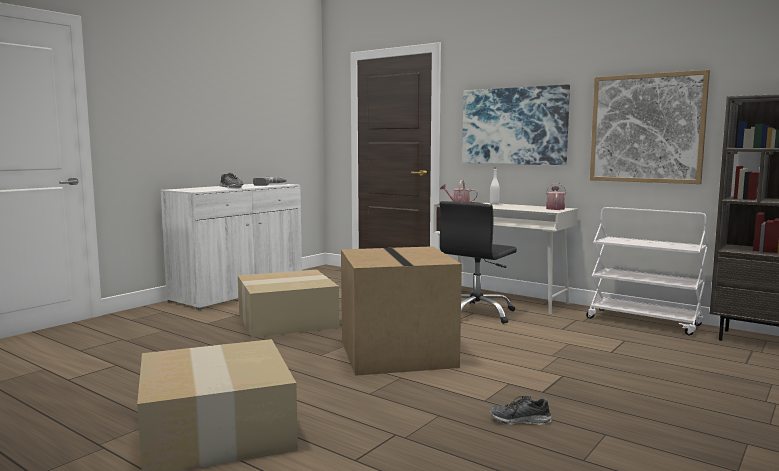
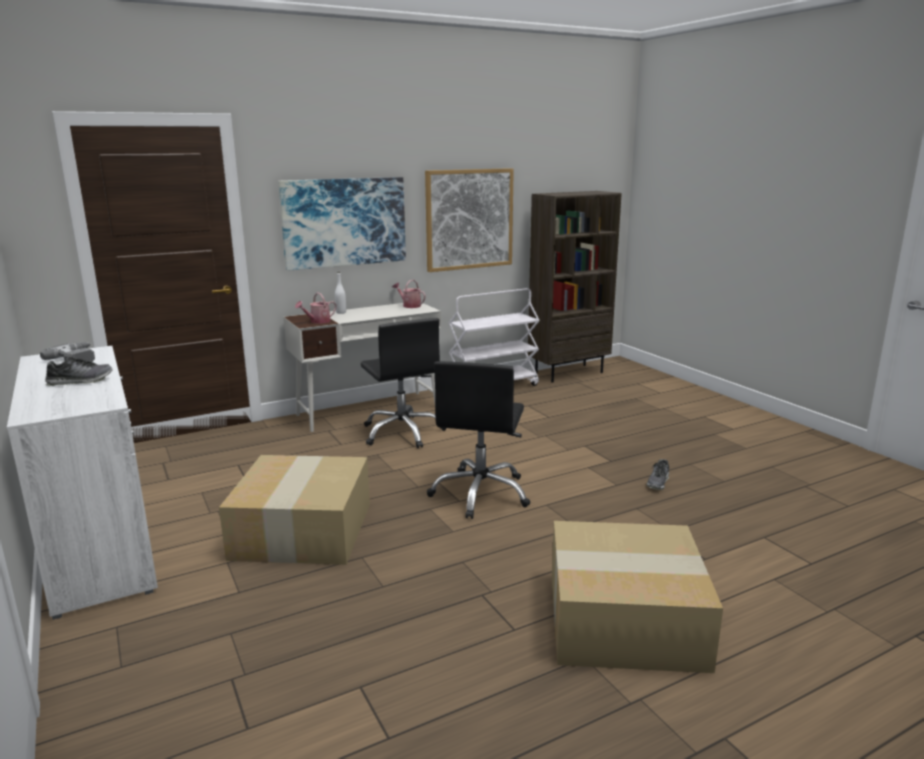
camera: 65 degrees left, 10 degrees up
(395, 353) = (481, 493): cardboard box -> black office chair

